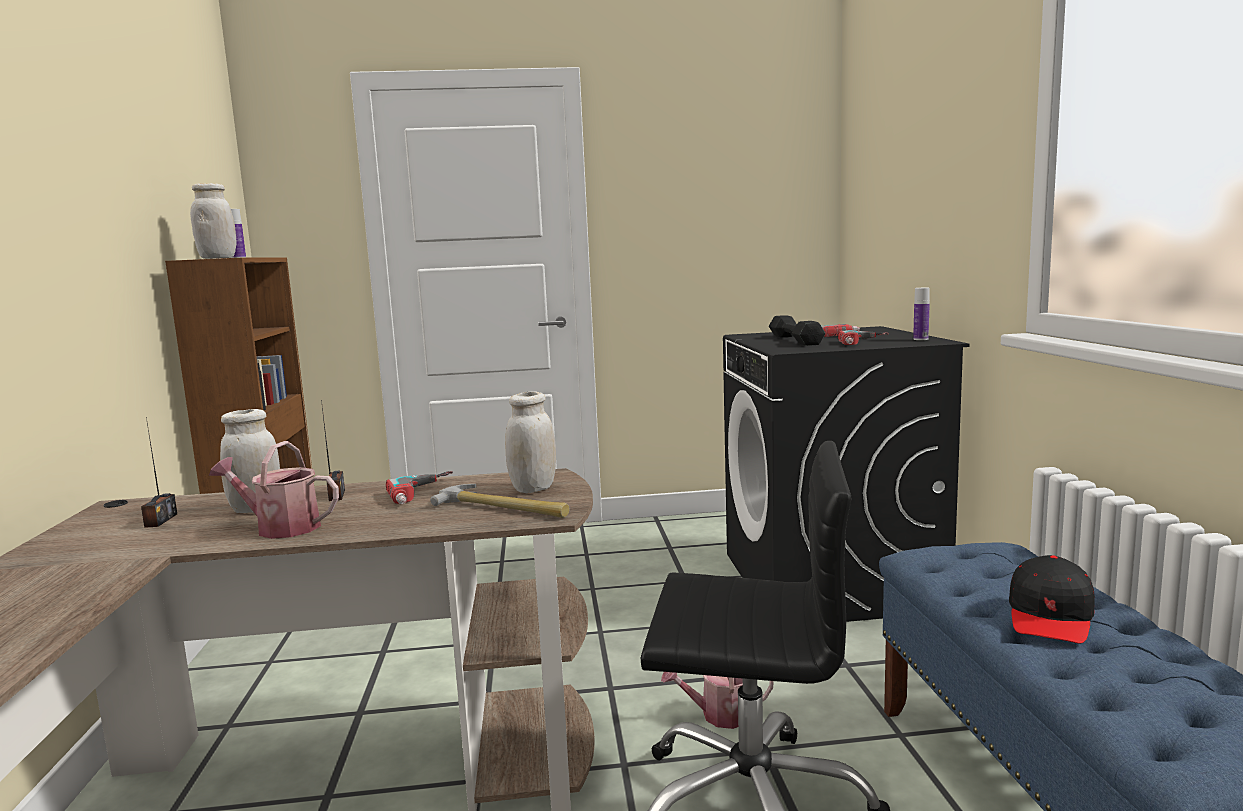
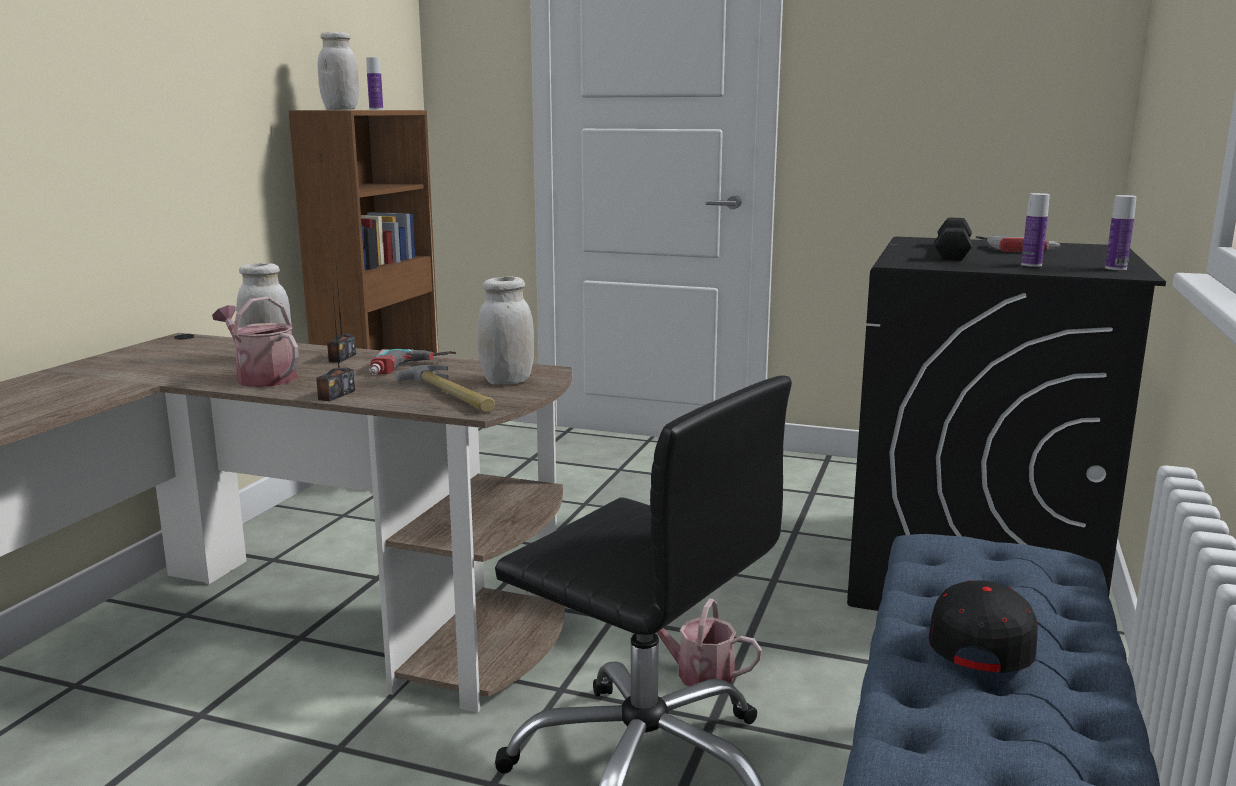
camera: 25 degrees right, 5 degrees up
(160, 520) = (192, 356): radio -> radio (336, 395)
(867, 342) = (1031, 265): power drill -> bottle
(1050, 616) = (981, 640): black cap -> black cap turned 150 degrees clockwise

